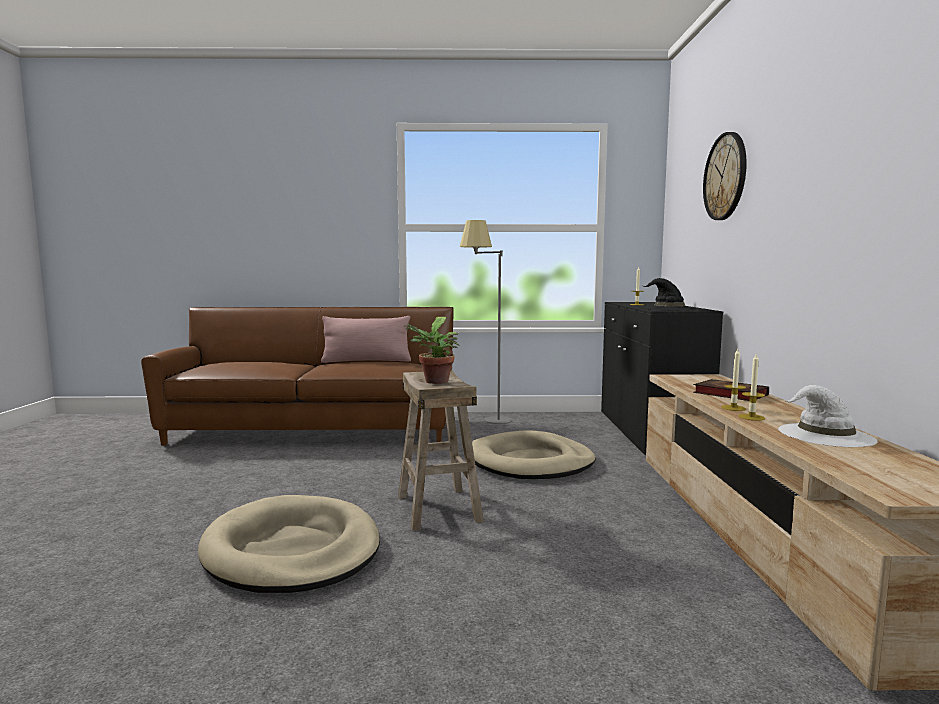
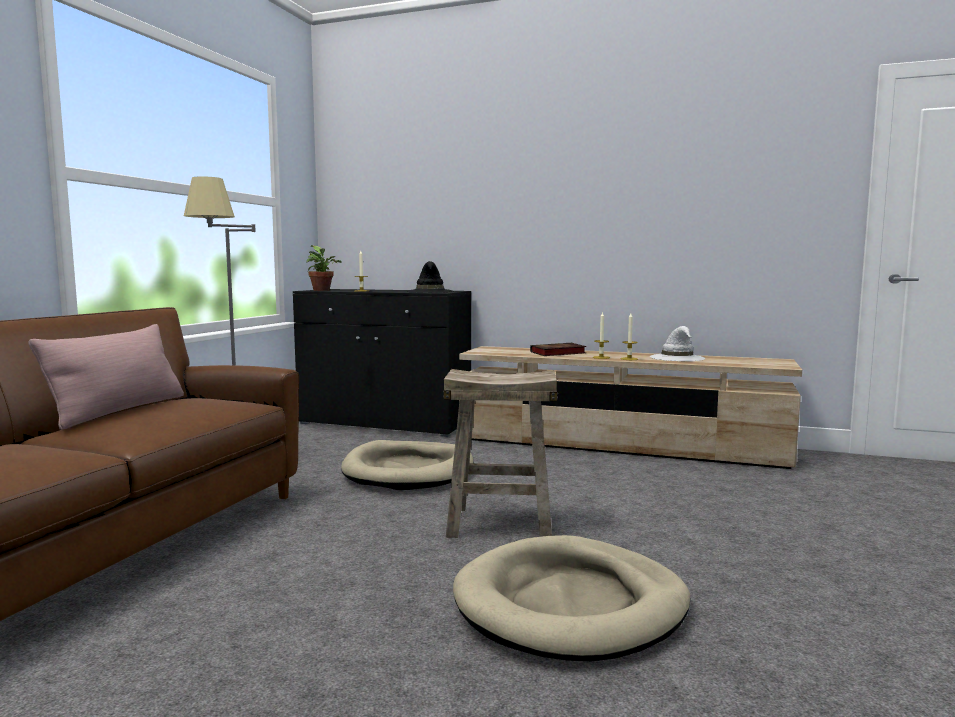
camera: 70 degrees left, 0 degrees up
(435, 382) = (504, 377): potted plant -> potted plant (322, 290)
(725, 177) = (455, 170): wall clock -> none

